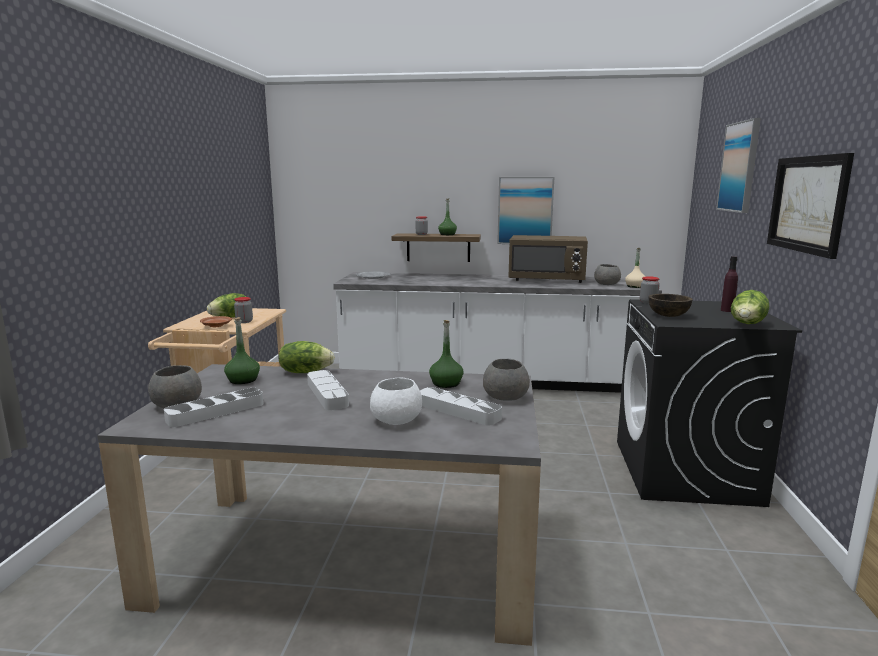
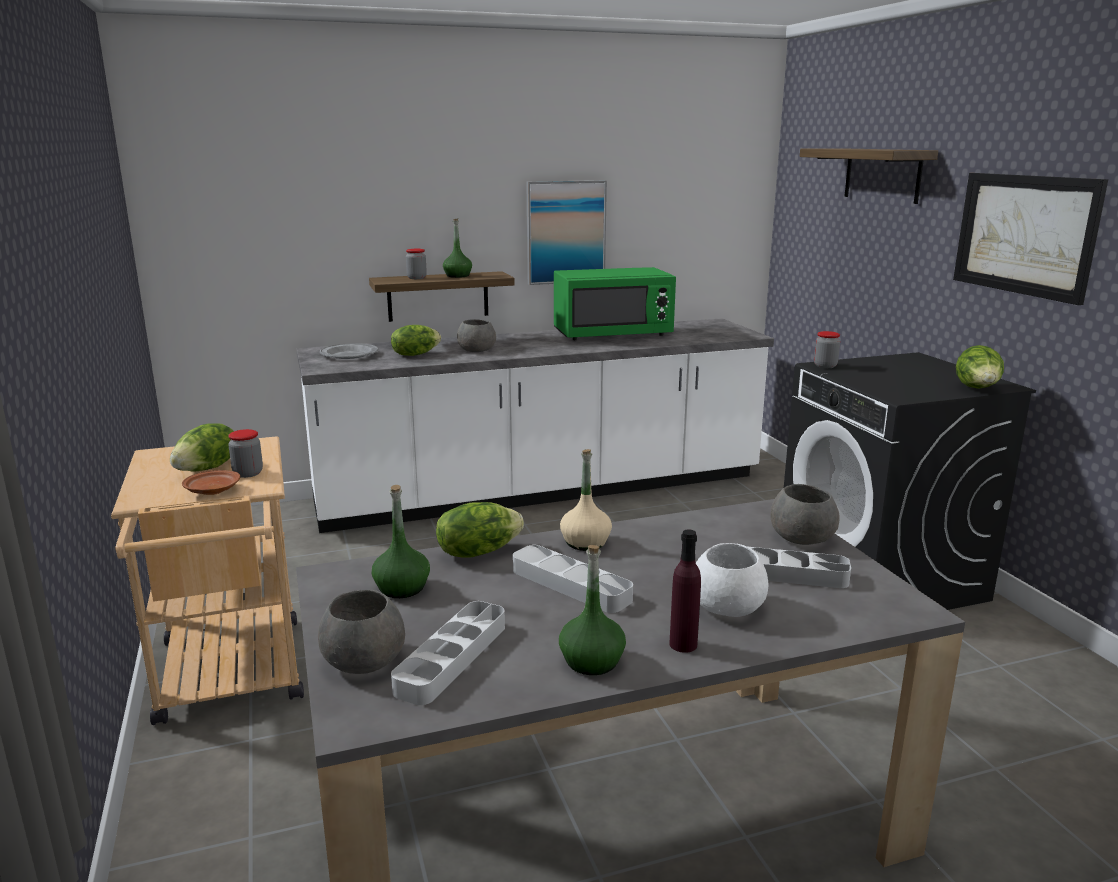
camera: 25 degrees left, 5 degrees up
(409, 279) = (415, 354): none -> lettuce
(446, 383) = (702, 532): green bottle -> green bottle (591, 661)
(547, 280) = (612, 335): brown microwave -> green microwave
(606, 284) = (696, 334): grey bowl -> grey bowl (476, 350)
(635, 286) = (736, 335): beige bottle -> beige bottle (585, 542)
(668, 316) = (881, 386): brown bowl -> none
(727, 310) = (924, 369): purple bottle -> purple bottle (683, 644)
(739, 167) = (882, 174): picture -> shelf

